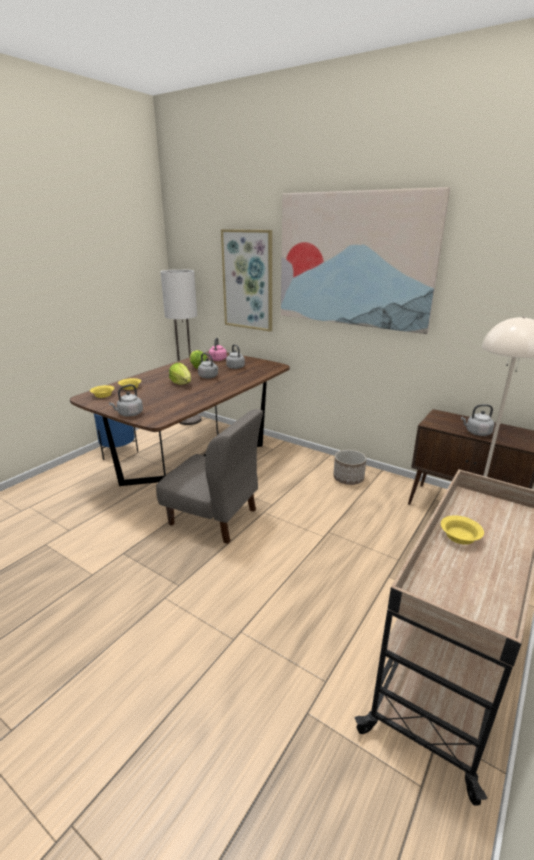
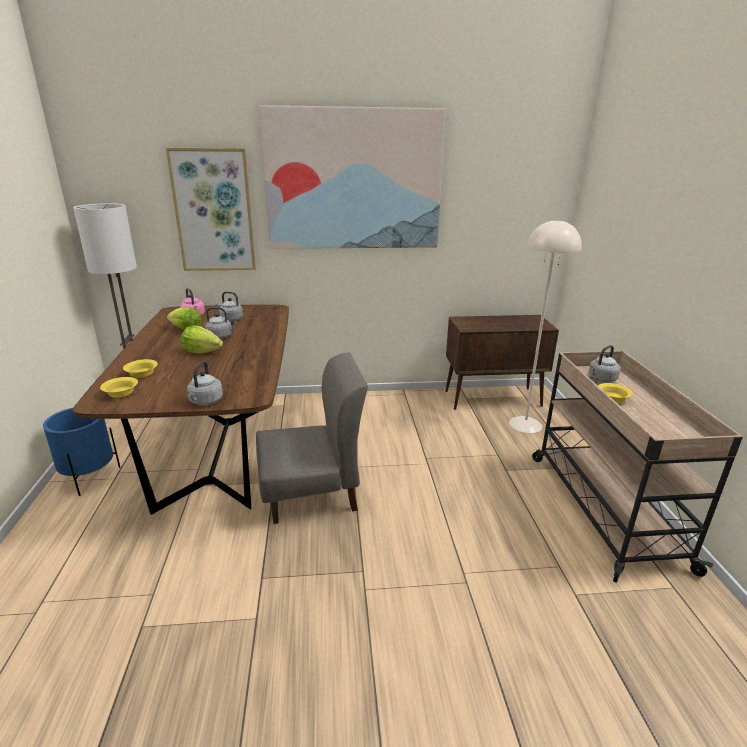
camera: 40 degrees left, 0 degrees up
(348, 478) = (386, 407): planter -> none
(476, 433) = (504, 326): grey kettle -> grey kettle (601, 379)

